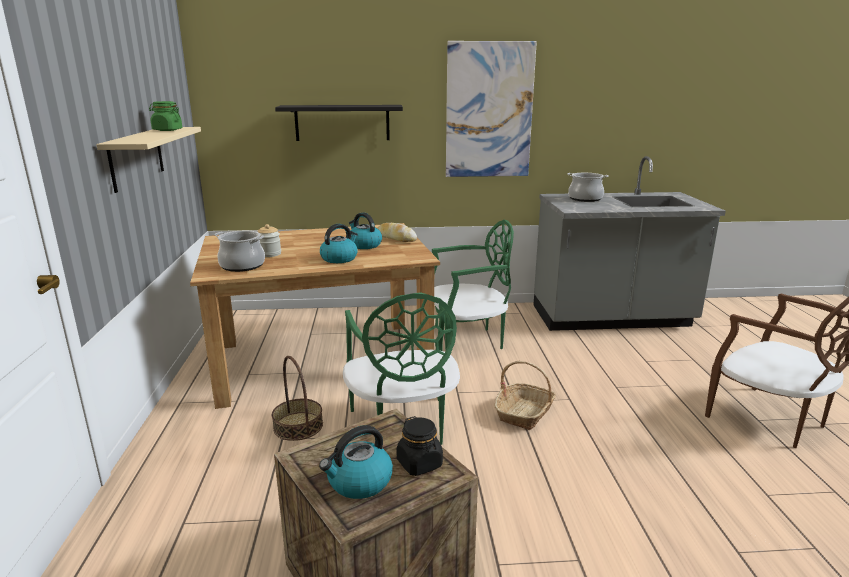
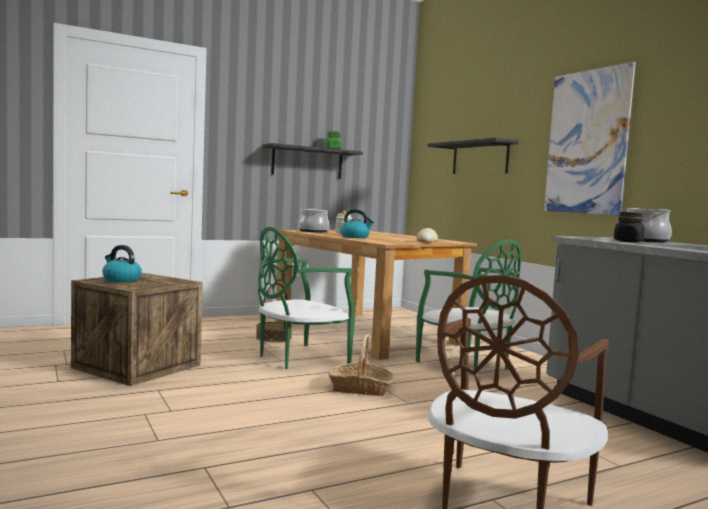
camera: 65 degrees right, 15 degrees down
(136, 157) = (307, 162): beige shelf -> black shelf
(364, 245) = (395, 239): kettle -> none
(419, 464) = (142, 285): black jar -> black jar (628, 241)

